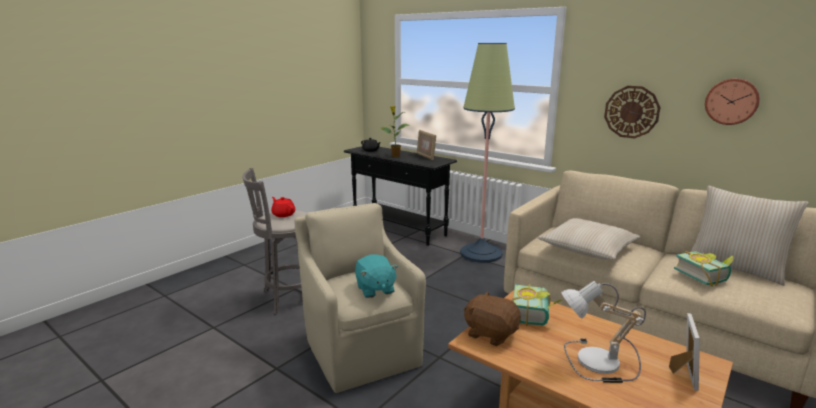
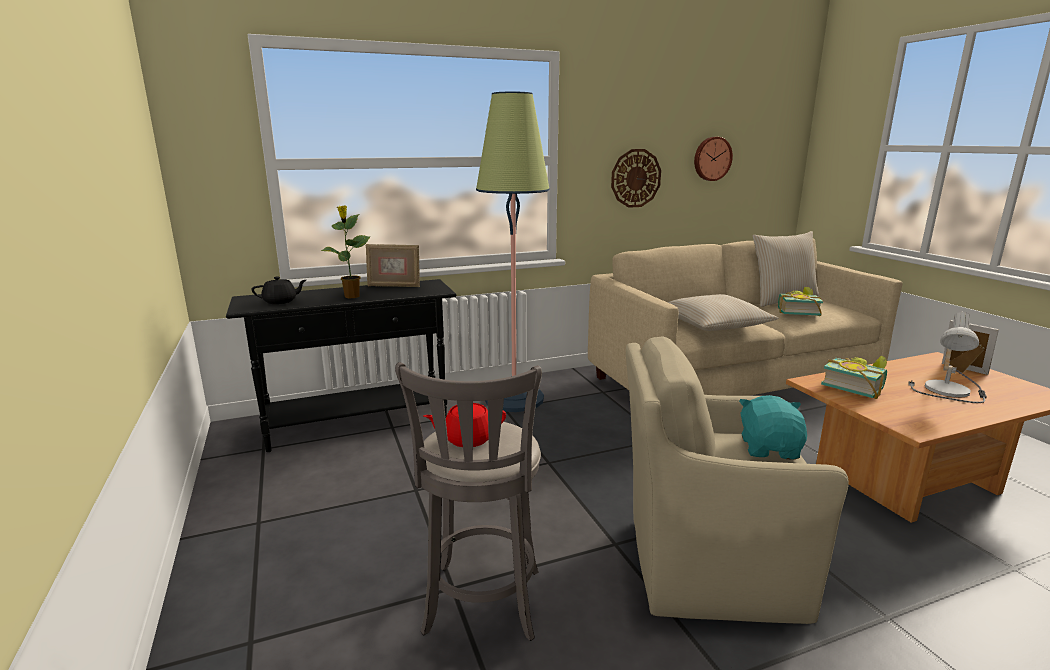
camera: 60 degrees left, 0 degrees up
(375, 289) = (770, 449): turquoise plush toy -> turquoise plush toy turned 90 degrees counterclockwise
(491, 333) = (895, 416): brown plush toy -> none

